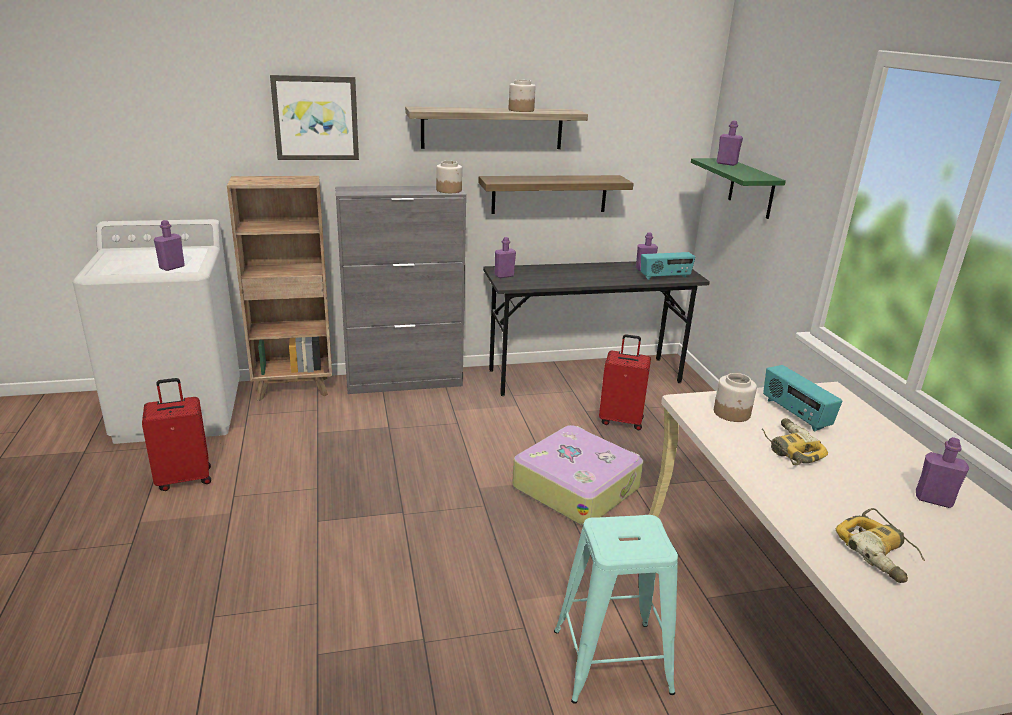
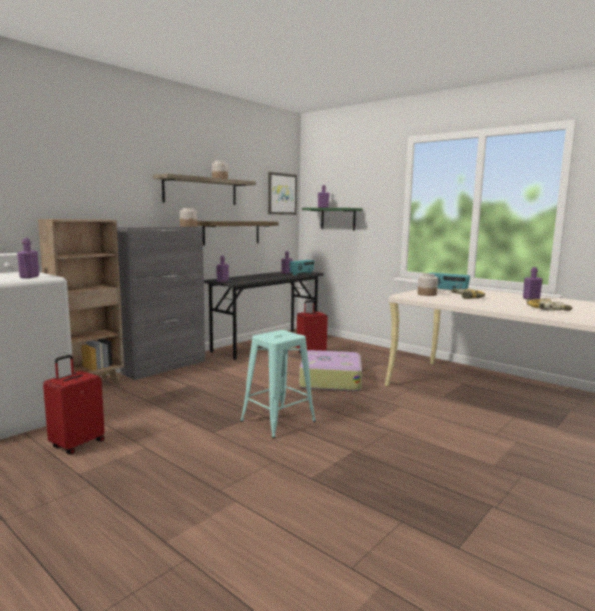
camera: 35 degrees left, 15 degrees down
(316, 118) = (97, 179): picture -> picture (281, 194)
(611, 661) = (443, 426): turquoise stool -> turquoise stool (278, 421)

